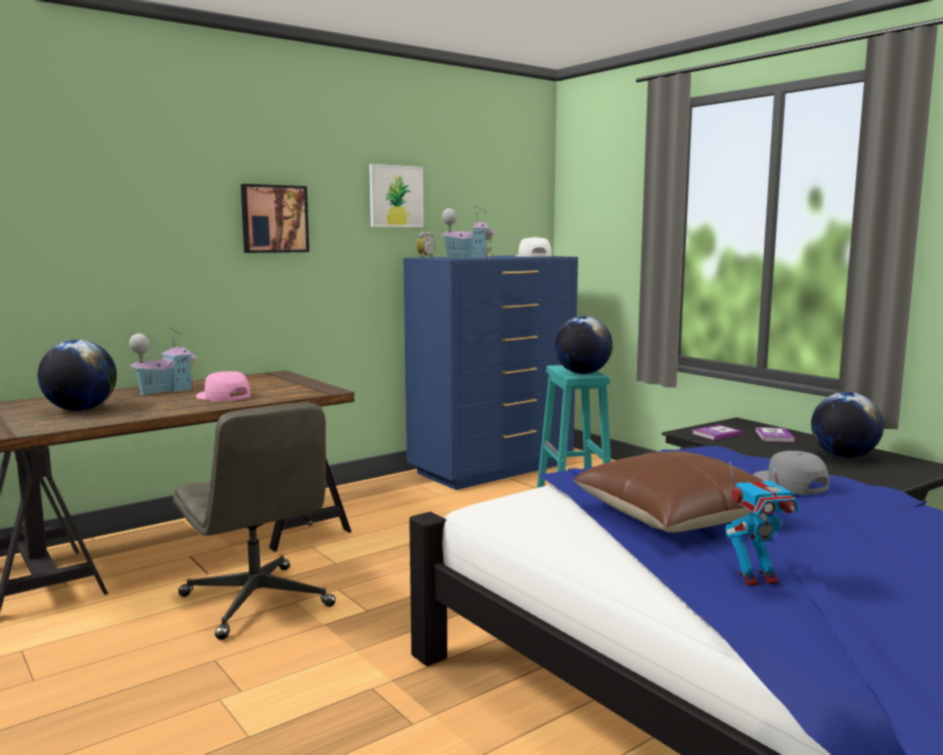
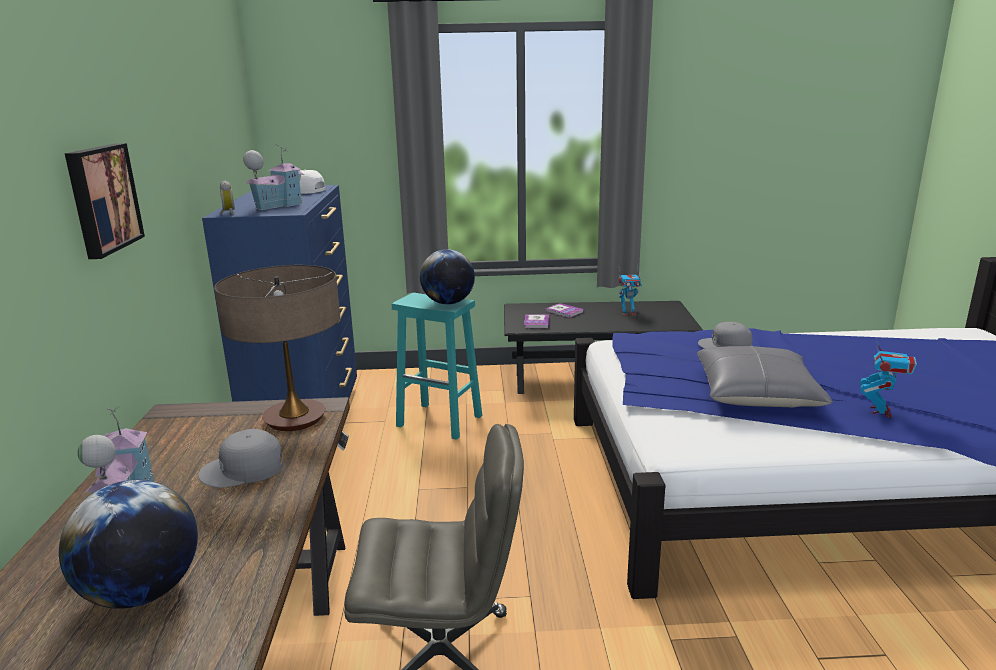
camera: 55 degrees left, 10 degrees up
(222, 396) = (243, 469): pink cap -> grey cap
(302, 390) = (295, 419): none -> table lamp
(396, 196) = (176, 139): picture -> none
(678, 516) = (756, 393): brown pillow -> grey pillow
(844, 456) = (628, 313): globe -> toy robot

